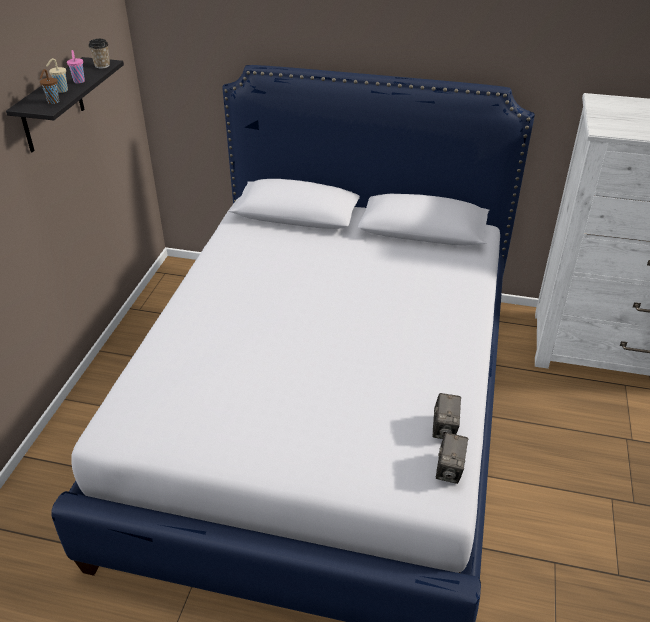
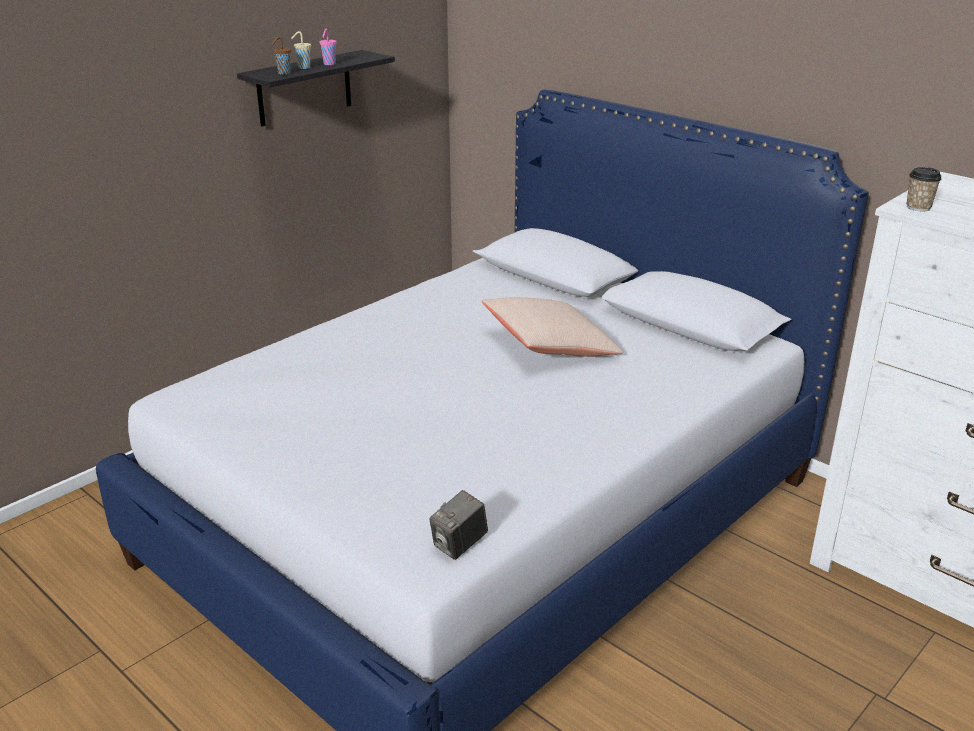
camera: 30 degrees right, 10 degrees down
(102, 65) = (368, 57): cup -> cup (918, 207)
(352, 279) = (550, 346): none -> beige pillow
(444, 429) = (498, 508): camera -> none

